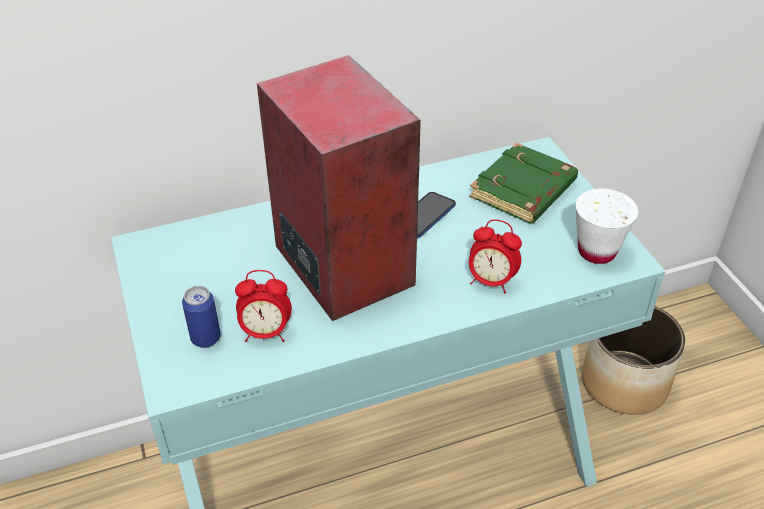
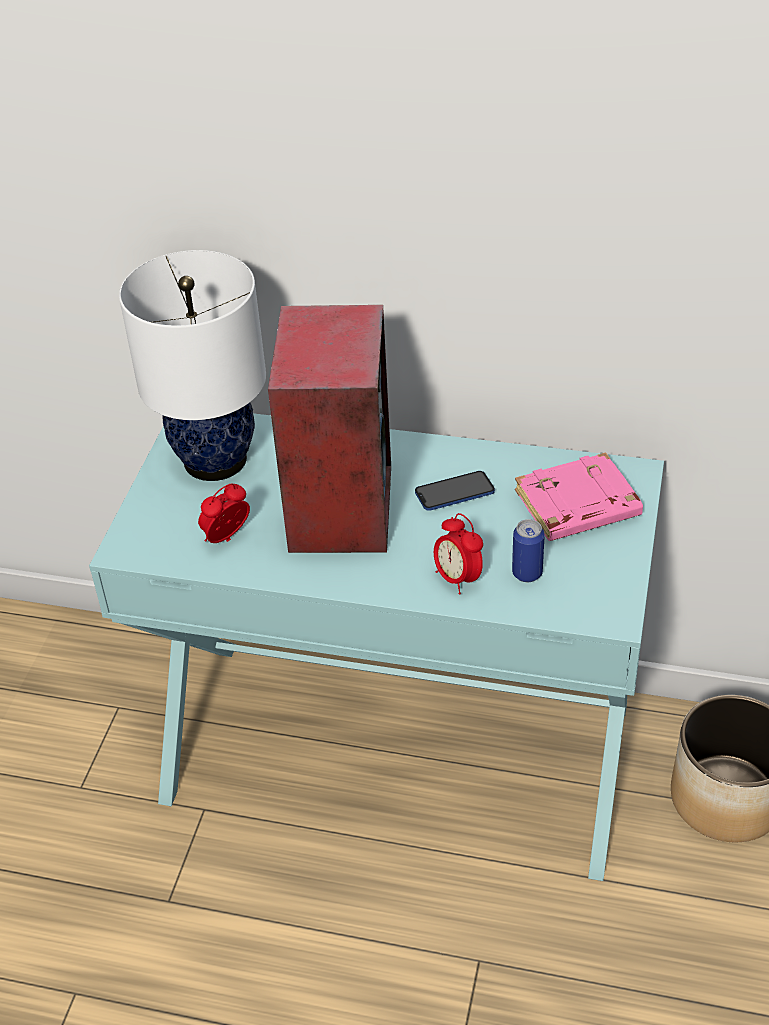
camera: 35 degrees right, 0 degrees up
(194, 270) = (215, 460): none -> white table lamp
(206, 338) = (178, 522): can -> can (527, 573)
(266, 333) = (227, 539): alarm clock -> alarm clock turned 105 degrees clockwise
(523, 191) = (577, 506): green book -> pink book
(597, 251) = (589, 594): white cup -> none

